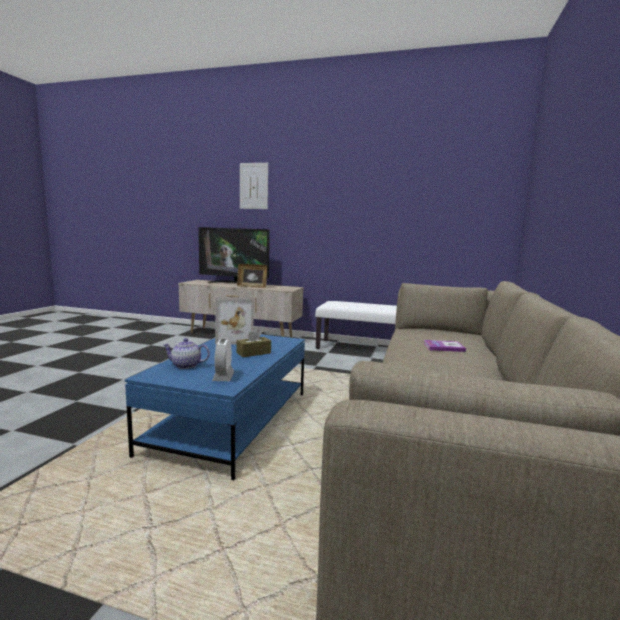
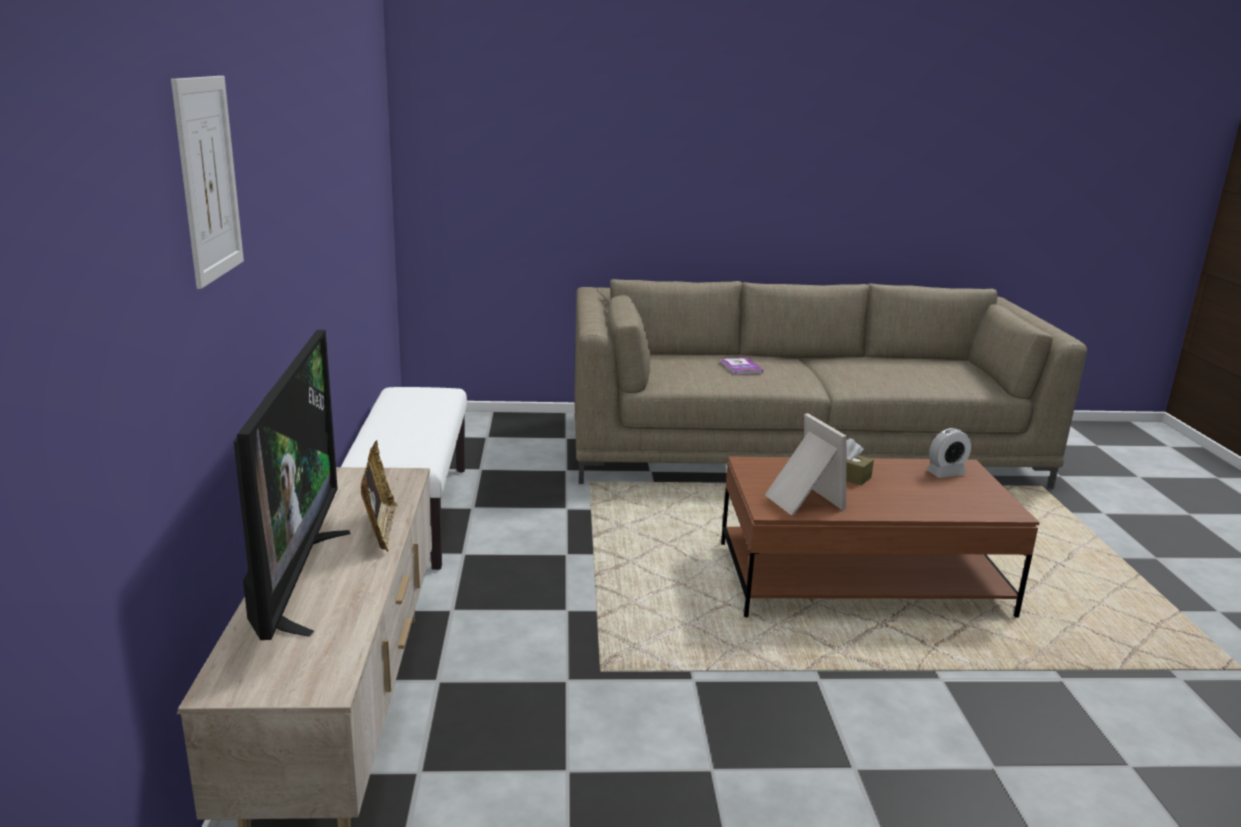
camera: 110 degrees left, 10 degrees up
(186, 365) = (951, 502): teapot -> none
(231, 421) = (860, 579): blue coffee table -> brown coffee table

